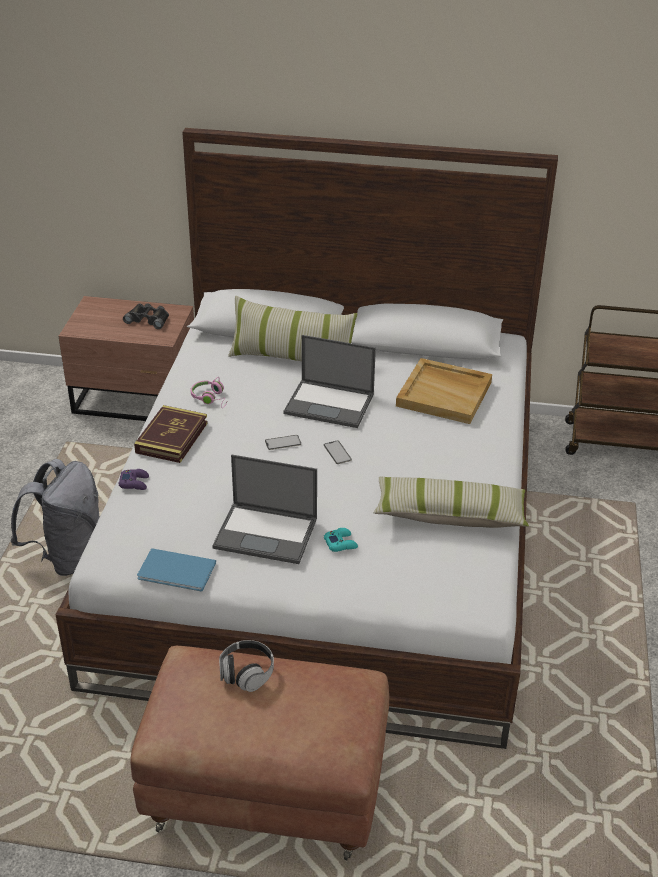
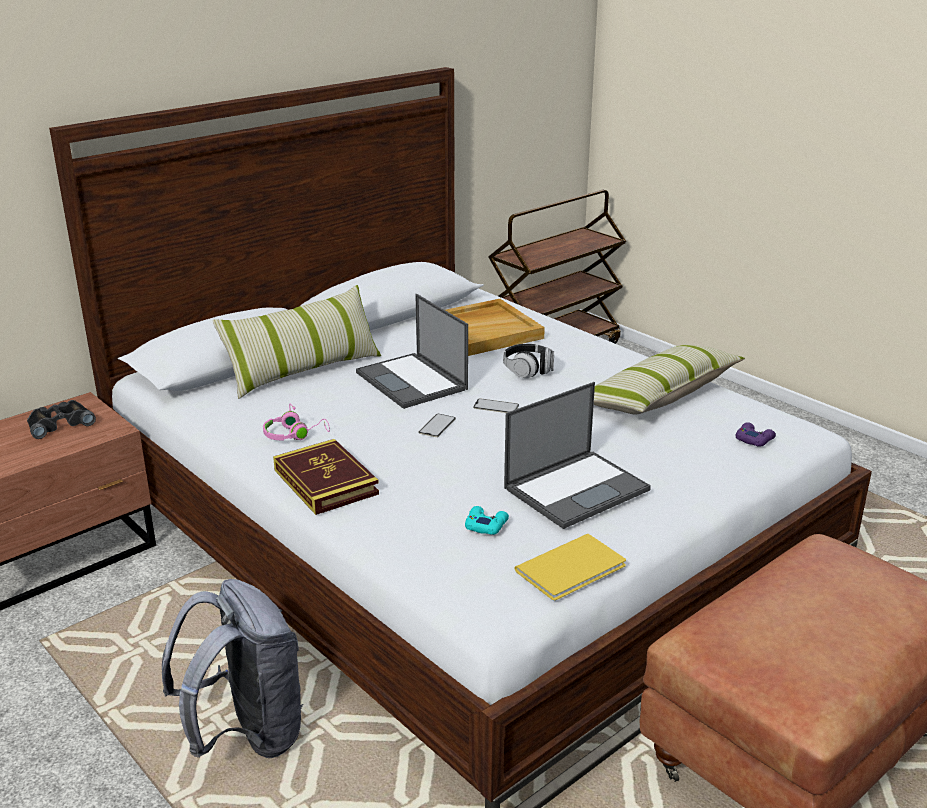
camera: 50 degrees left, 10 degrees down
(134, 483) = (370, 536): purple game controller -> purple game controller (754, 439)
(178, 572) = (574, 568): blue book -> yellow book
(246, 673) = (767, 603): headphones -> headphones (528, 370)
(330, 404) = (412, 381): laptop -> laptop turned 90 degrees clockwise
(341, 543) = (637, 460): turquoise game controller -> turquoise game controller (486, 525)

